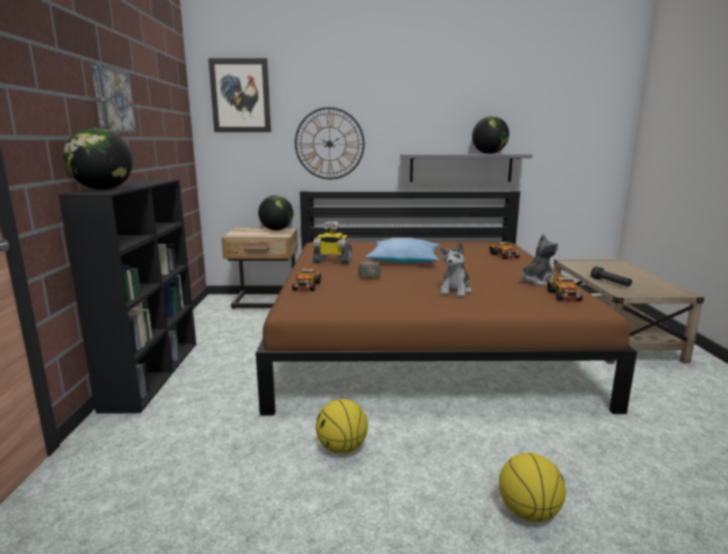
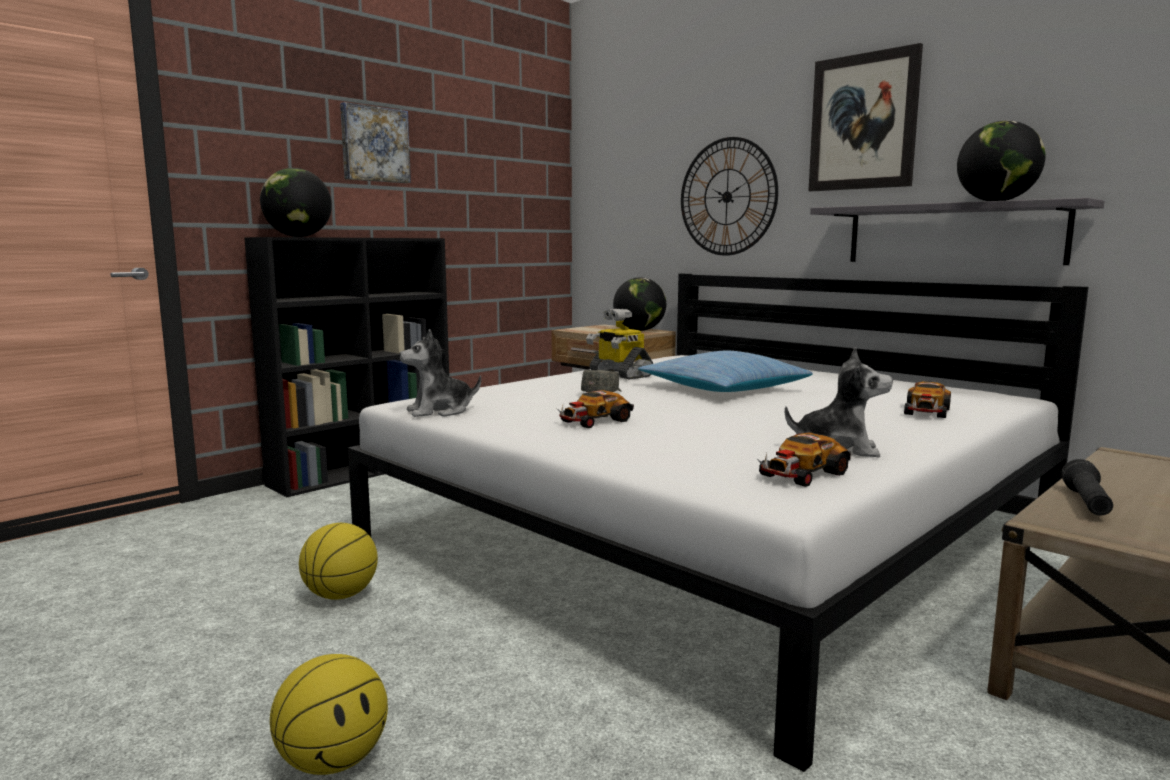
camera: 45 degrees right, 5 degrees down
(240, 96) = (622, 133): picture -> picture (863, 122)
(306, 286) = (496, 389): toy car -> toy car (594, 421)
(420, 337) = (714, 531): brown bed -> white bed
(455, 291) = (651, 429): plush toy -> plush toy (439, 411)

